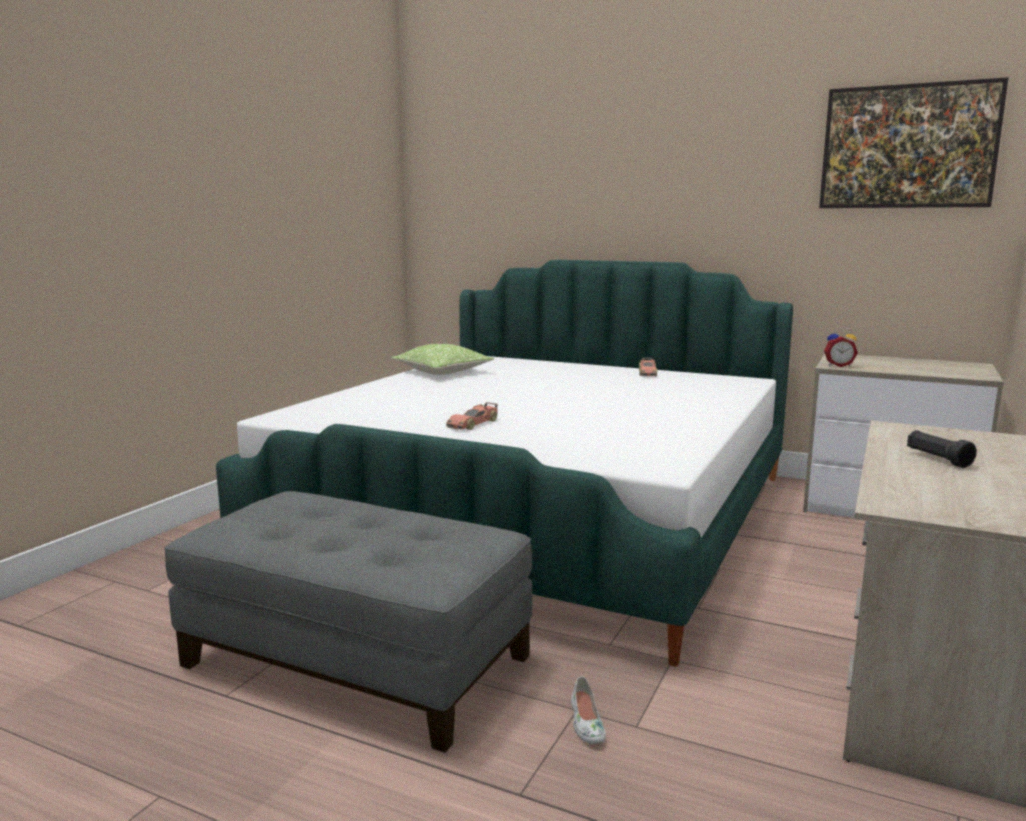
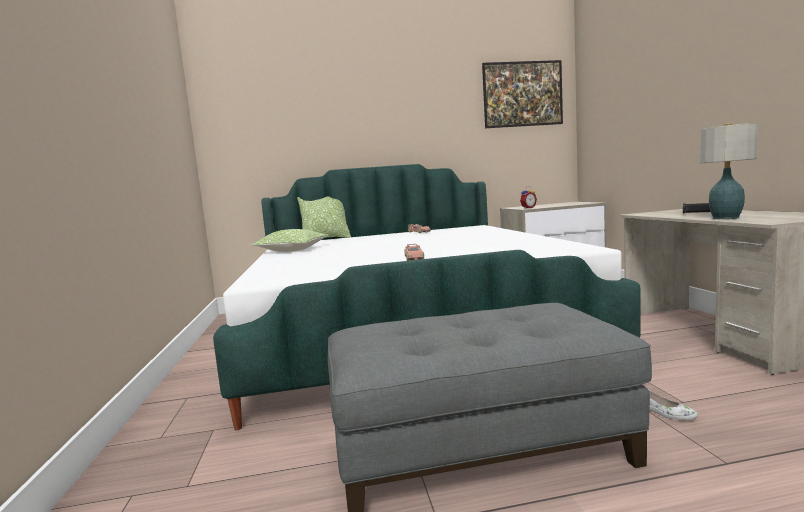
camera: 35 degrees left, 5 degrees down
(529, 358) = (326, 239): none -> pillow
(907, 478) = (725, 218): none -> table lamp

